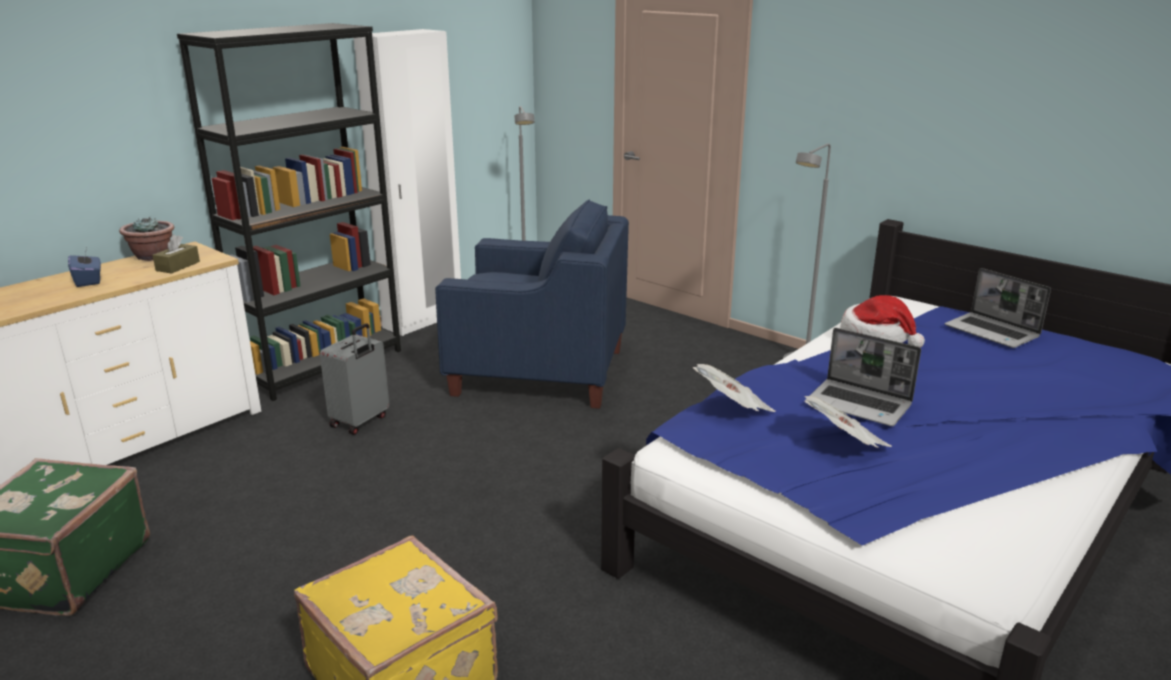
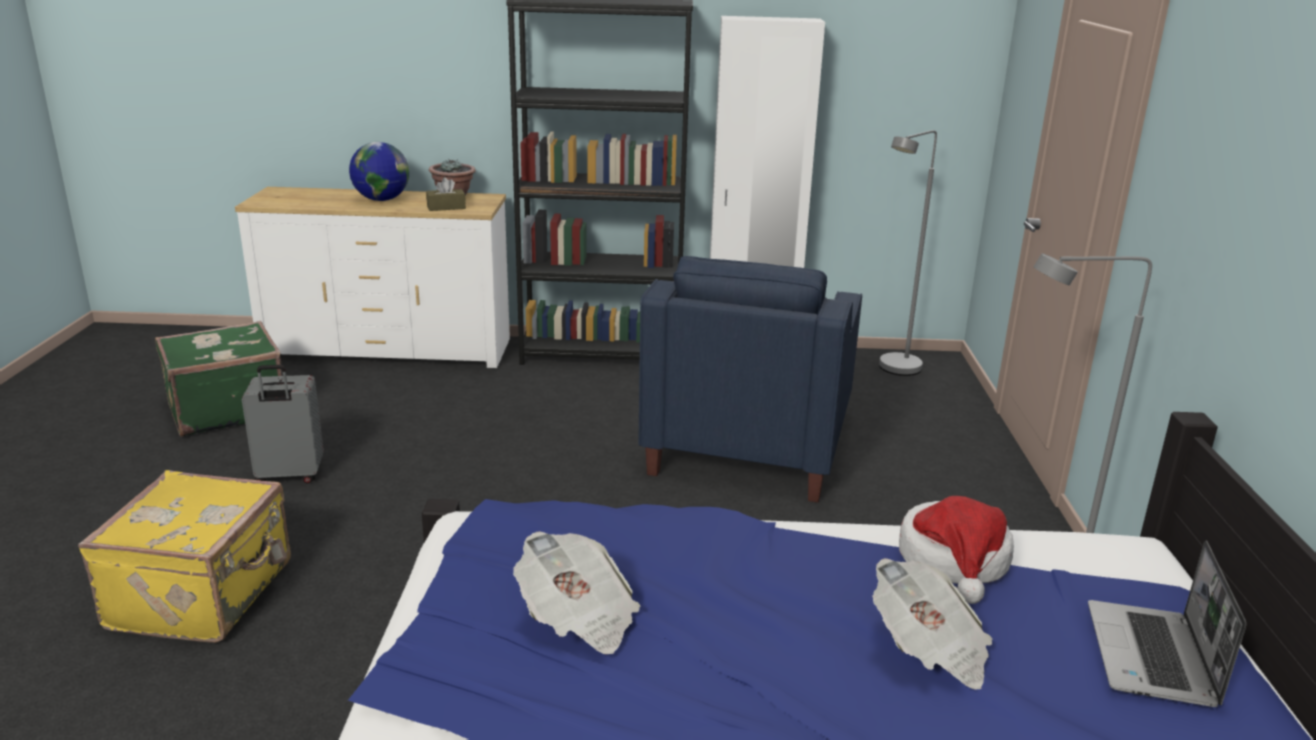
camera: 50 degrees right, 0 degrees up
(88, 280) = (381, 200): blue tissue box -> globe
(360, 421) = (537, 410): grey suitcase -> grey suitcase (289, 476)
(539, 372) = (748, 445): blue armchair -> blue armchair turned 45 degrees clockwise
(732, 408) = (585, 523): newspaper -> newspaper (929, 649)
(860, 404) = (703, 601): laptop -> none

